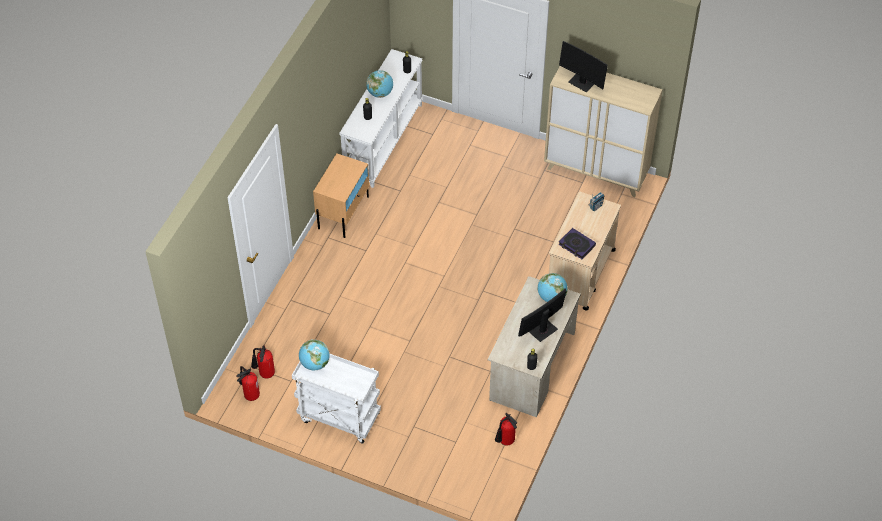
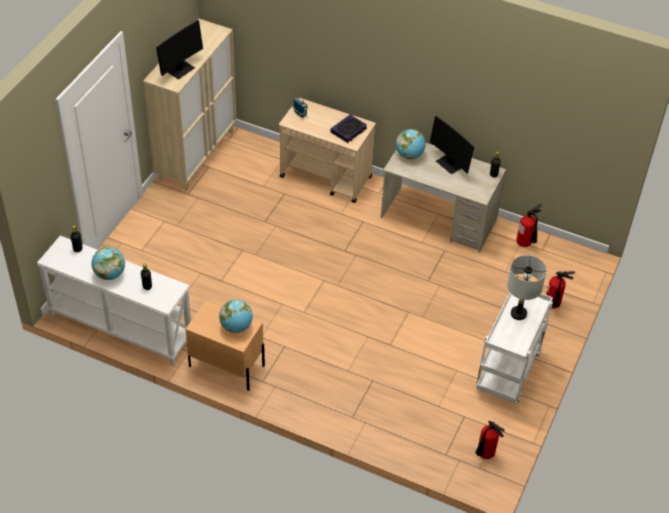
camera: 90 degrees left, 5 degrees down
(264, 374) = (456, 441): fire extinguisher -> fire extinguisher (553, 306)
(315, 363) = (504, 340): globe -> globe (236, 327)
(346, 377) = (518, 314): none -> grey table lamp

